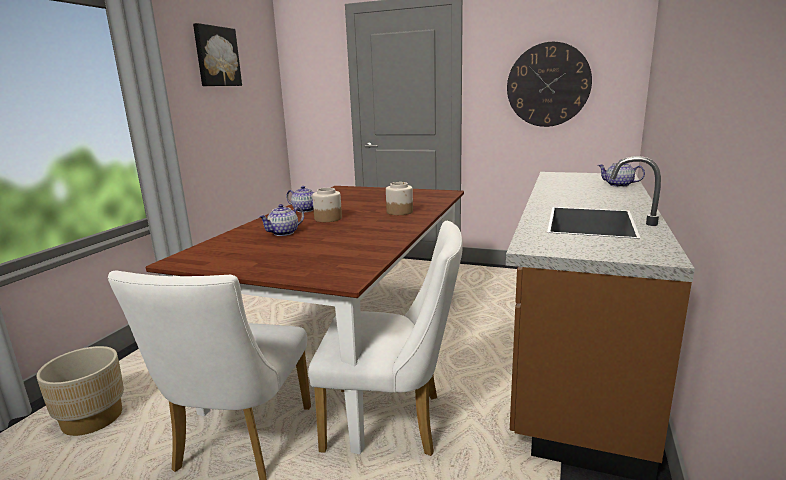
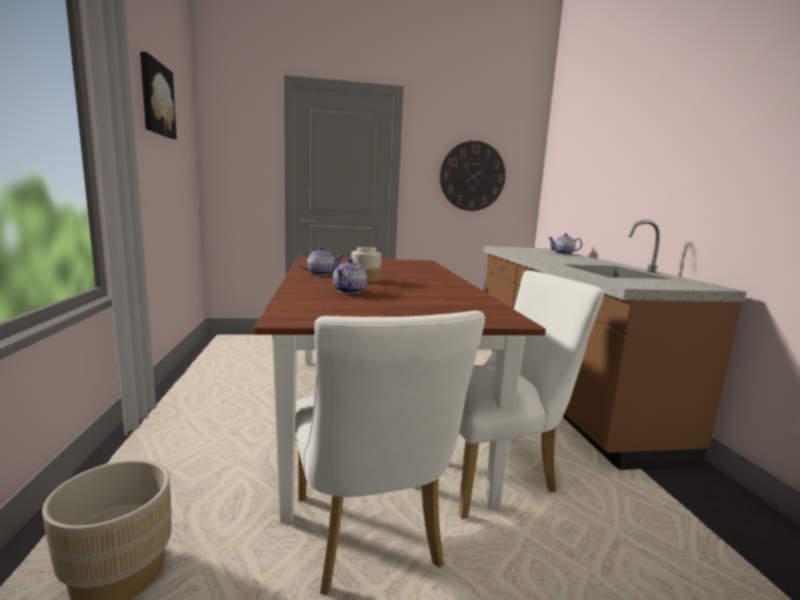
camera: 30 degrees left, 5 degrees down
(400, 212) = (420, 274): jar -> none

